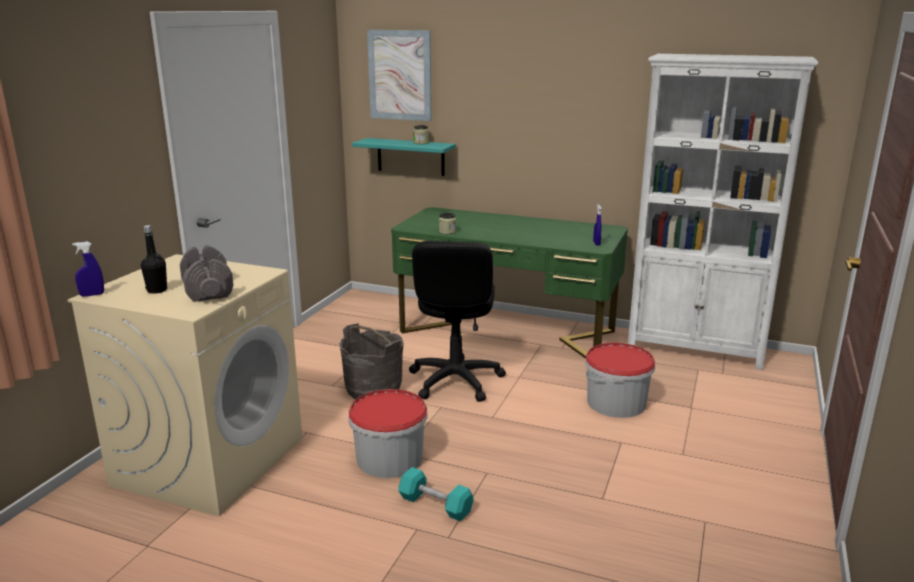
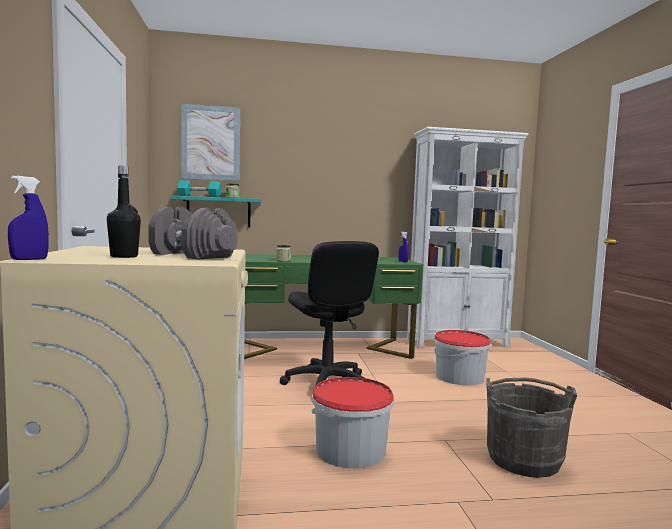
camera: 30 degrees left, 15 degrees down
(373, 389) = (263, 401): grey bucket -> grey bucket (523, 460)
(435, 505) = (443, 476): turquoise dumbbell -> turquoise dumbbell (199, 196)

